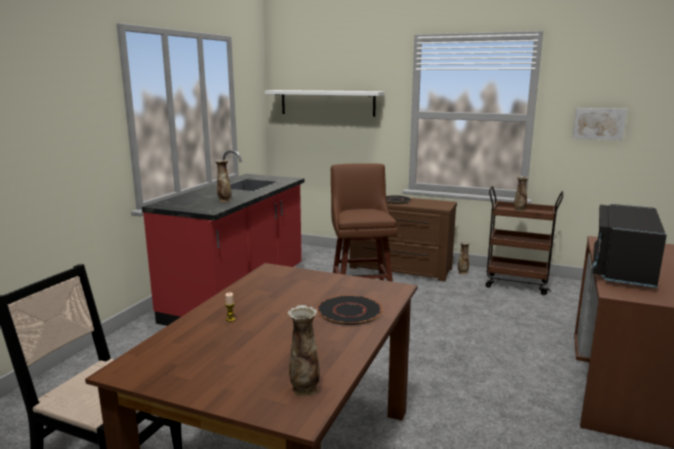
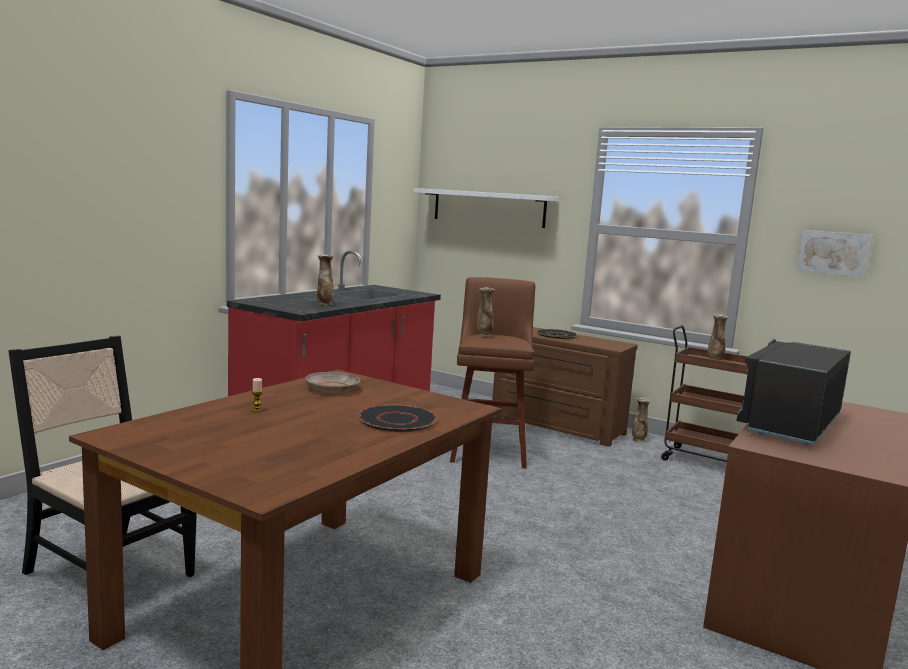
camera: 10 degrees right, 5 degrees down
(276, 285) = (332, 389): none -> beige plate
(304, 390) = (287, 475): vase -> vase (483, 336)

